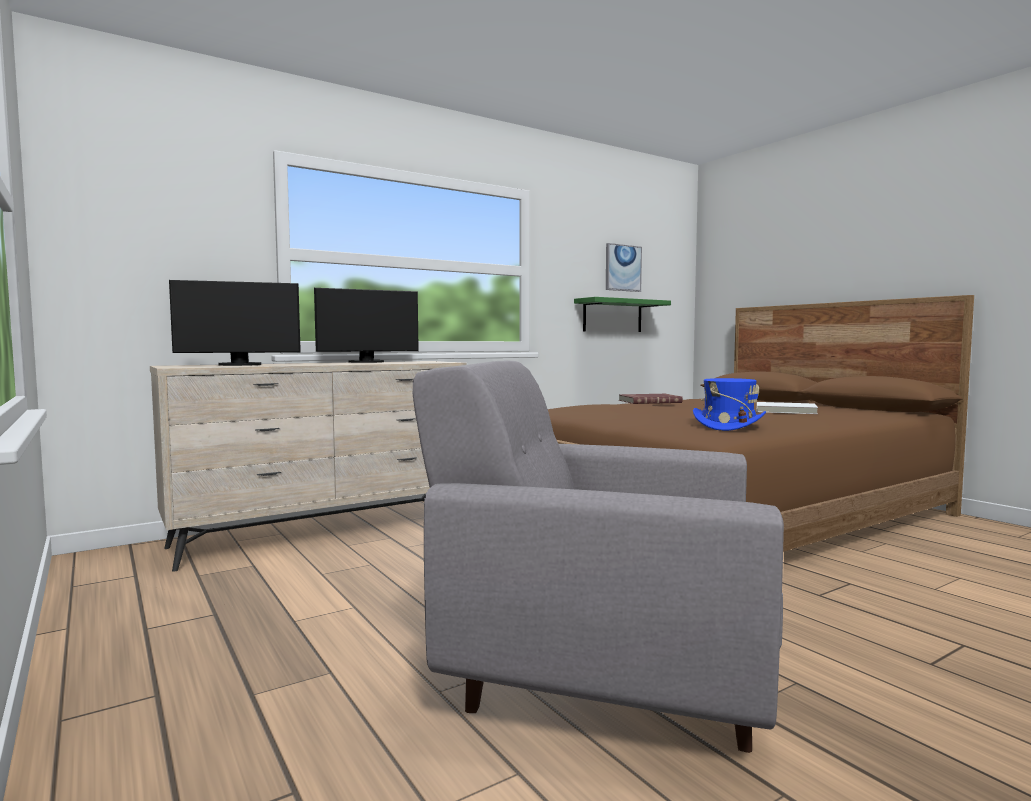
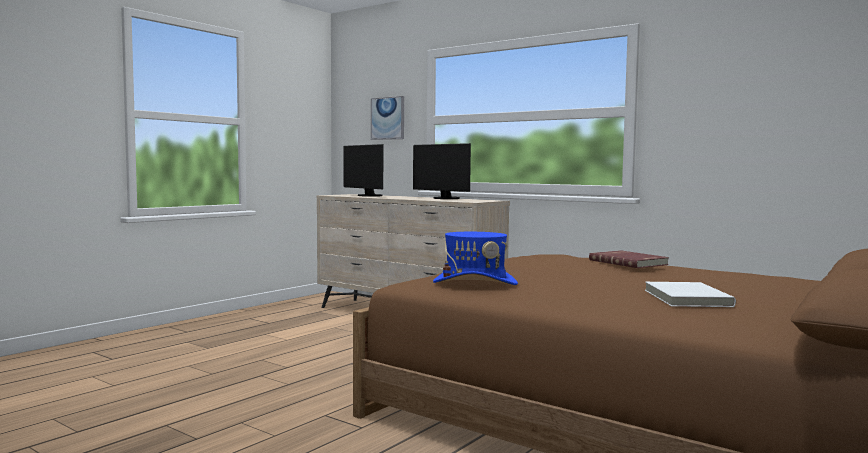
camera: 70 degrees right, 0 degrees up
(598, 678) = (201, 391): grey armchair -> none
(612, 316) = (767, 155): green shelf -> none
(622, 268) = (790, 89): picture -> picture (388, 118)

